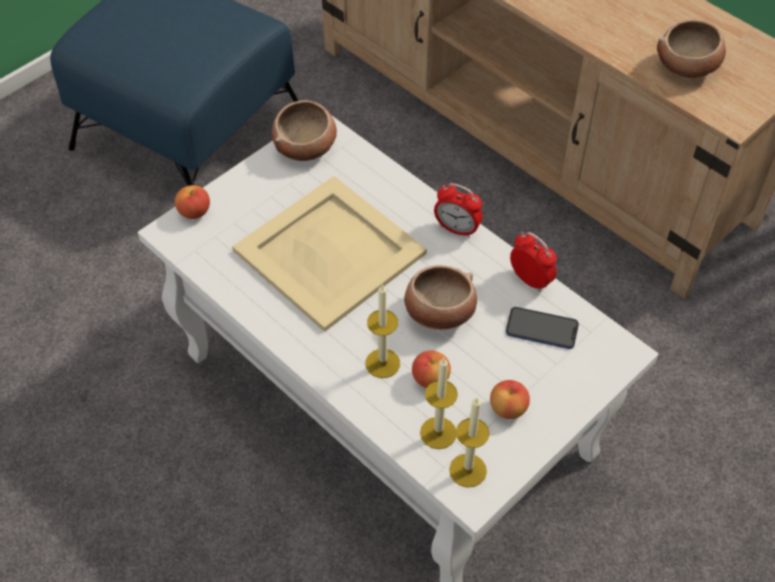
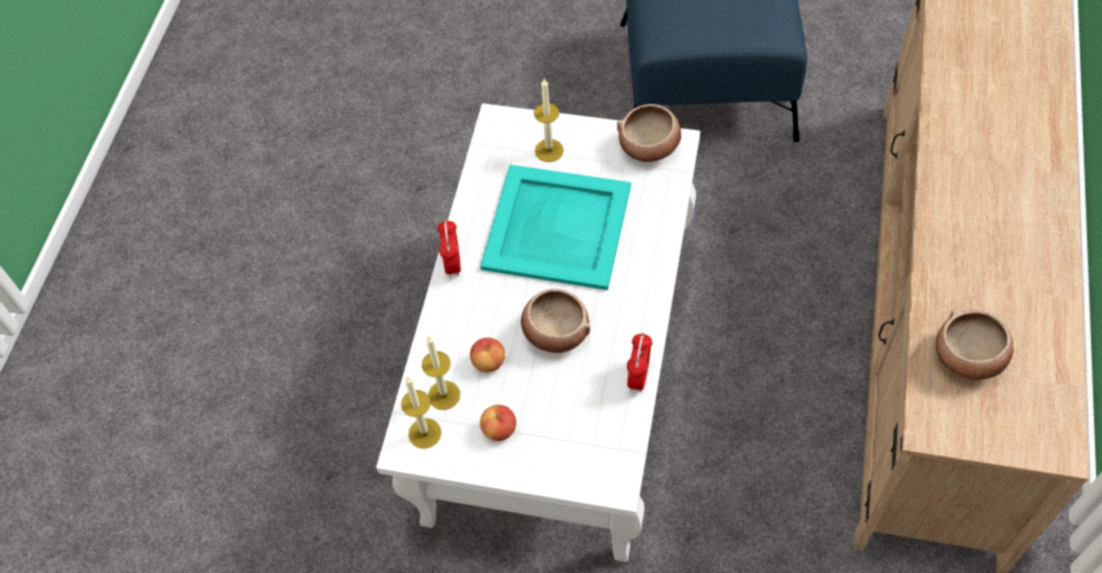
camera: 60 degrees right, 5 degrees up
(194, 212) = (526, 122): apple -> none
(329, 250) = (558, 226): beige tray -> turquoise tray
(382, 363) = (480, 323): candle -> candle (549, 150)
(457, 229) = (650, 296): alarm clock -> alarm clock (453, 263)
(541, 329) = (594, 412): phone -> none

